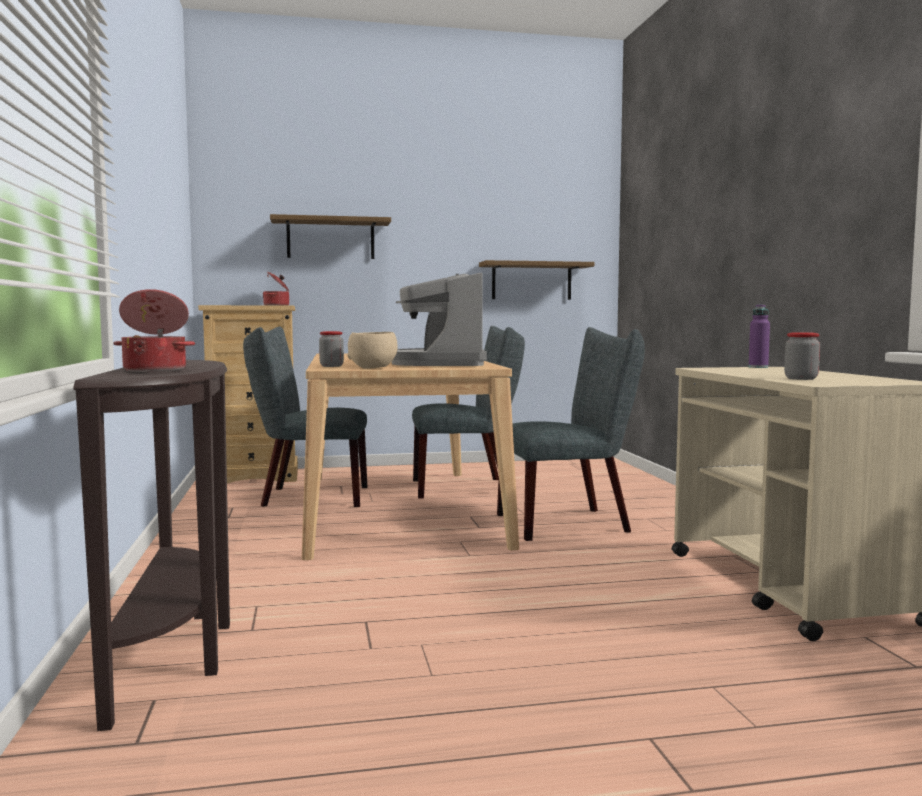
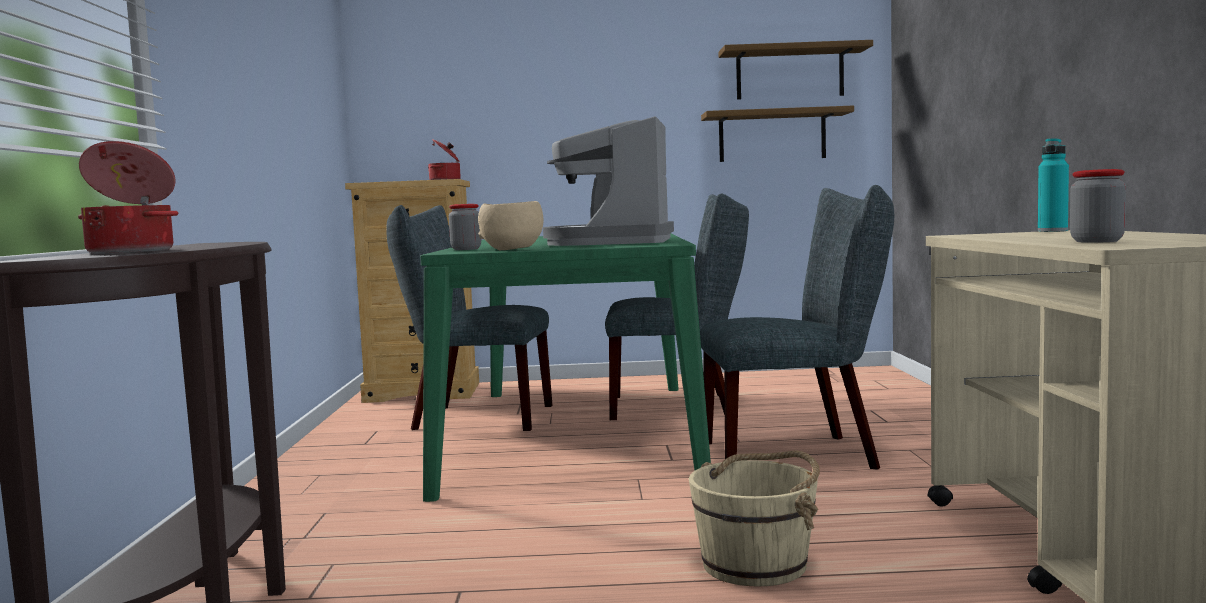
camera: 10 degrees right, 0 degrees up
(330, 239) = (511, 95): shelf -> shelf (789, 73)
(398, 508) = (578, 433): beige dining table -> green dining table
(570, 598) = (756, 565): none -> beige bucket
(758, 367) = (1052, 231): purple bottle -> turquoise bottle

